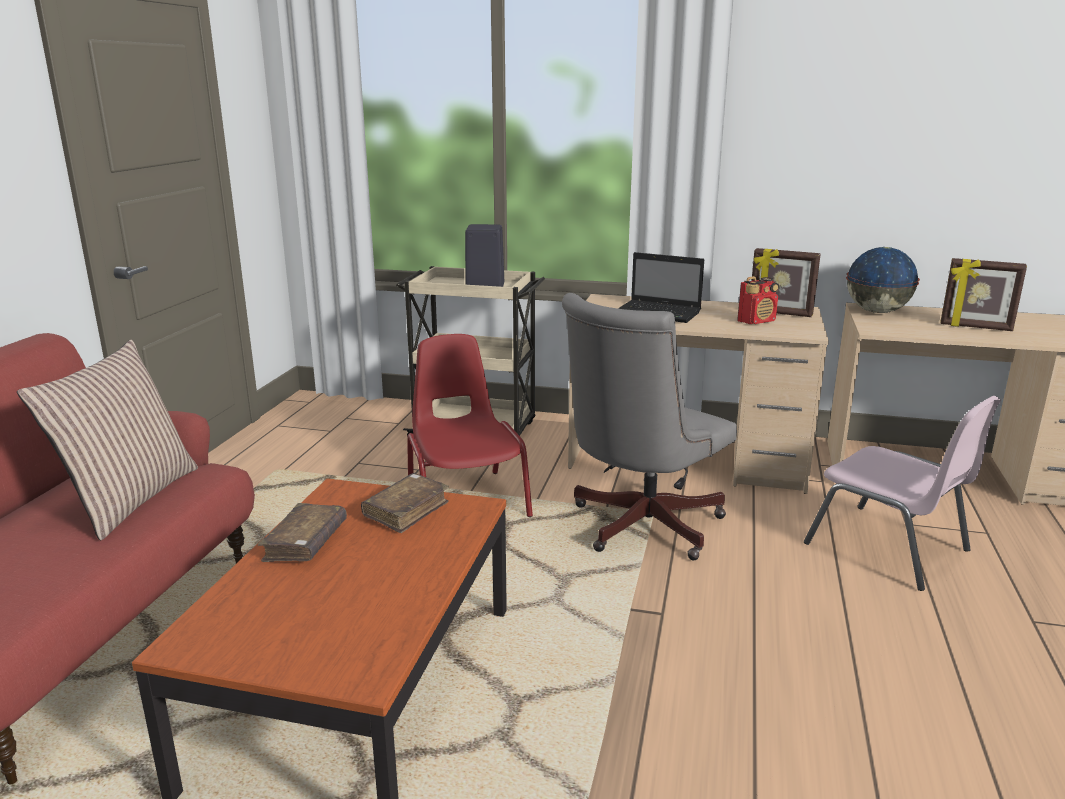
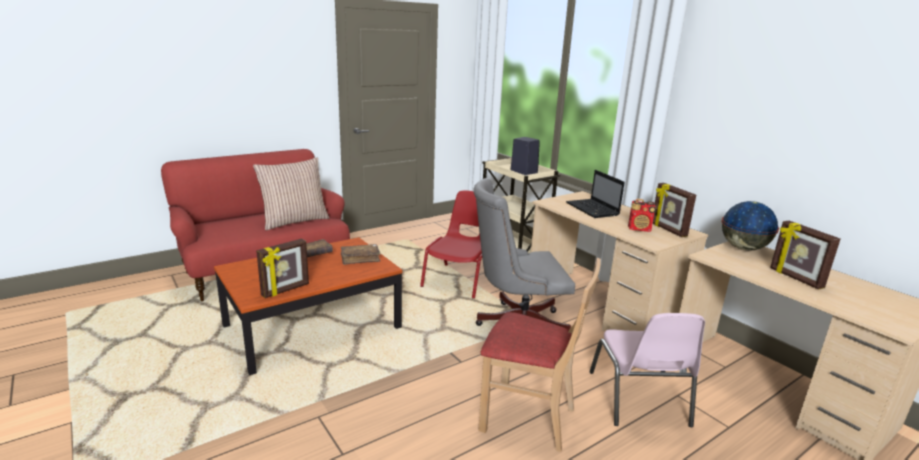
camera: 40 degrees right, 0 degrees up
(394, 625) = (286, 290): none -> picture frame
(844, 637) = (527, 417): none -> beige chair

